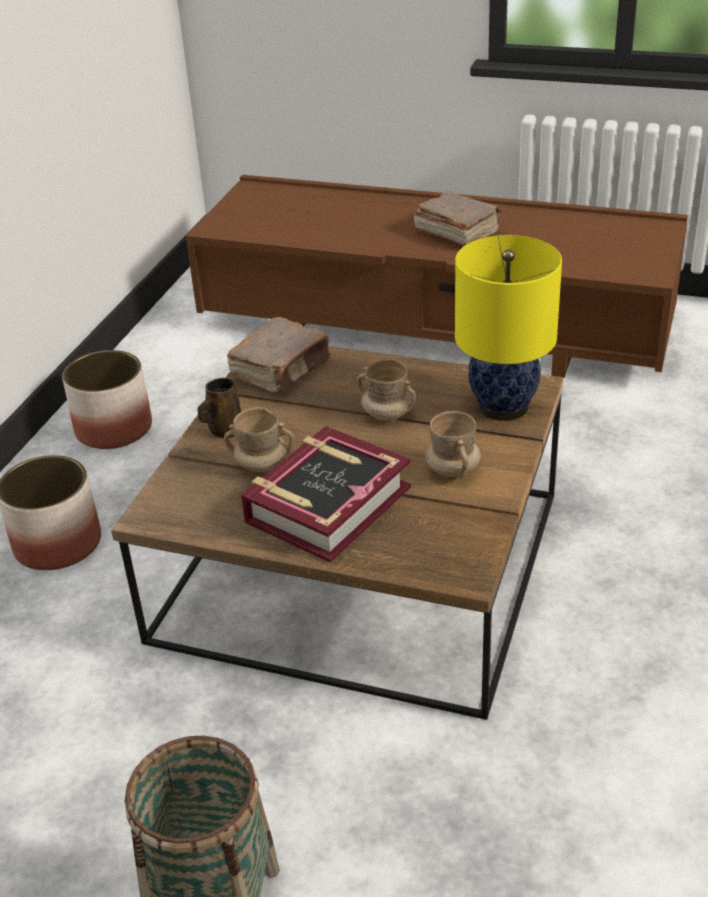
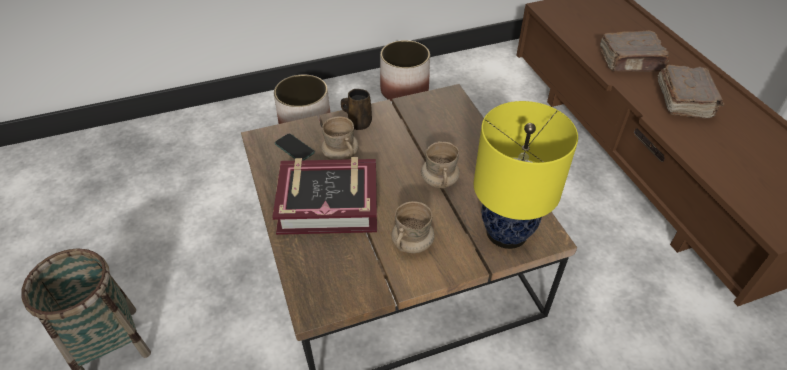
camera: 50 degrees right, 10 degrees up
(202, 495) = (294, 148): none -> phone
(282, 370) = (437, 112): brown book -> brown book (630, 62)

